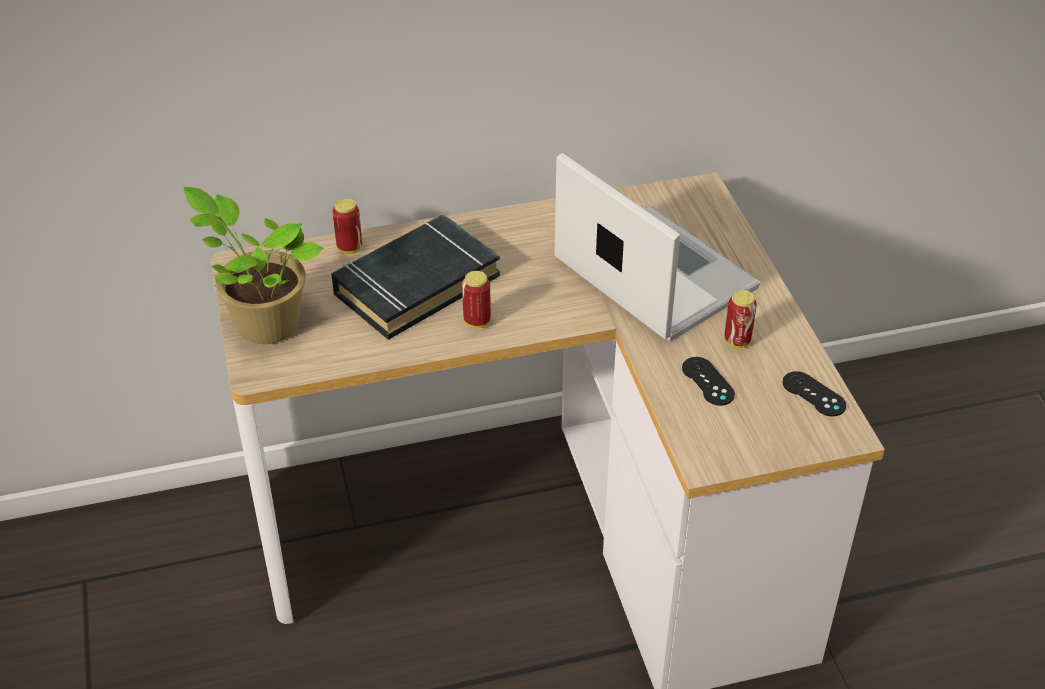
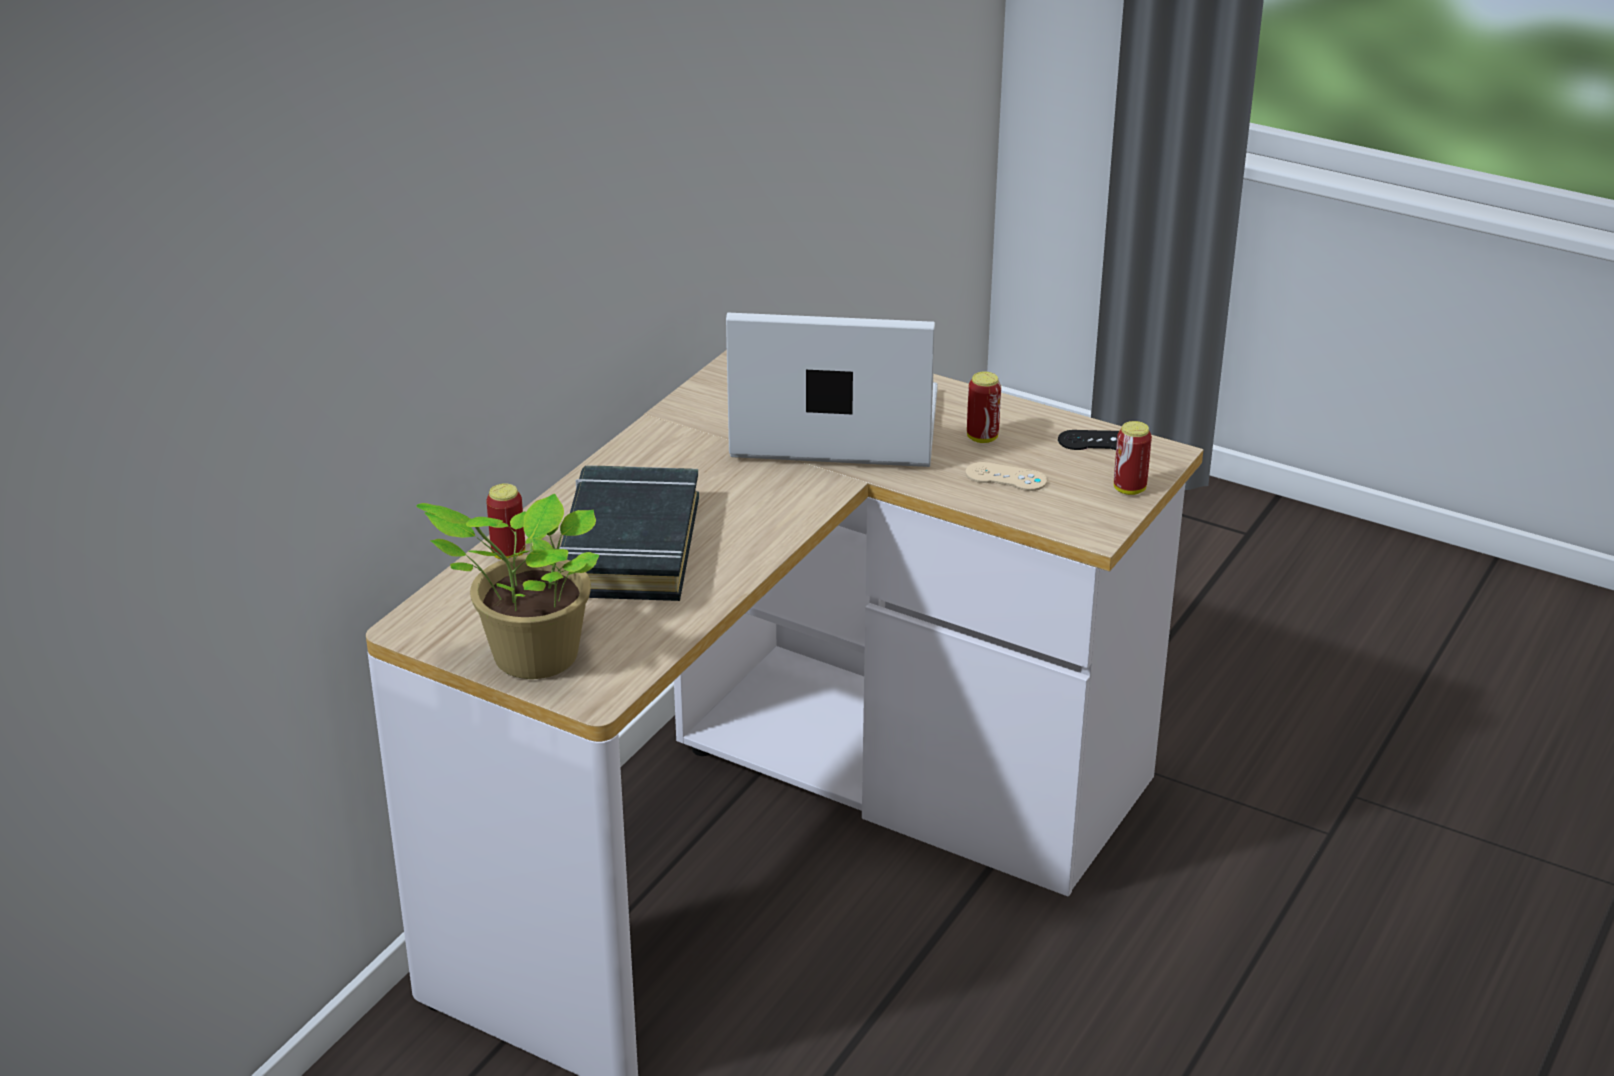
camera: 45 degrees left, 10 degrees down
(477, 322) = (738, 543): can -> can (1129, 489)
(708, 381) = (1006, 477): black game controller -> beige game controller

